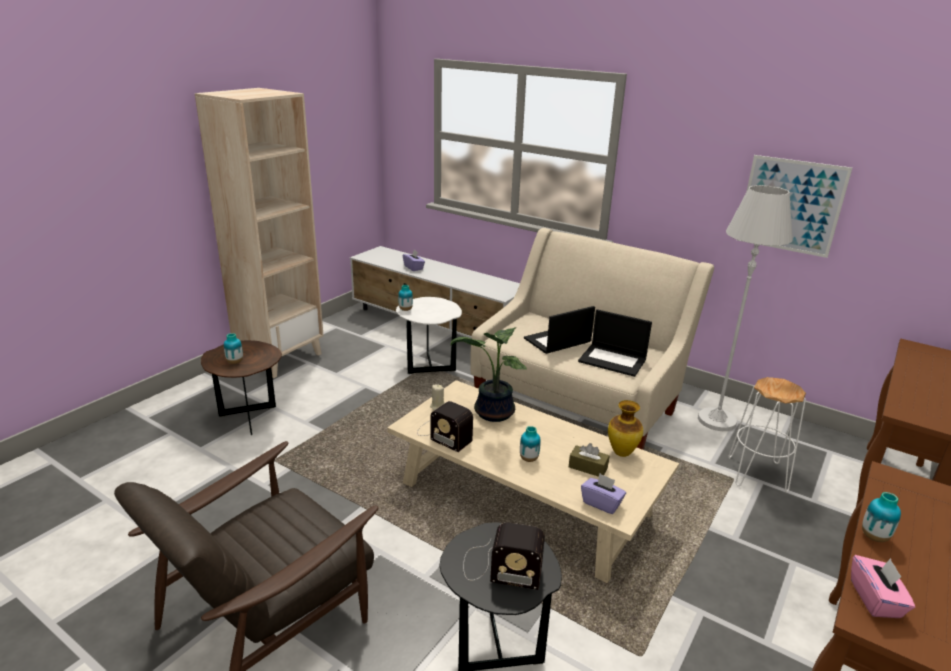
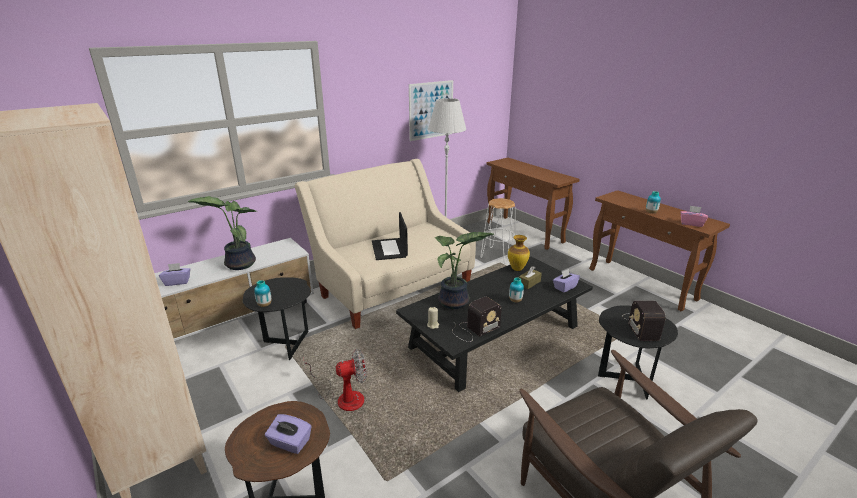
camera: 70 degrees left, 0 degrees up
(235, 362) = (290, 443): vase -> purple tissue box
(369, 414) = (343, 397): none -> fan
(429, 365) = (285, 344): white side table -> black side table
(459, 279) = (239, 264): none -> potted plant
(499, 567) = (641, 325): radio -> radio turned 150 degrees clockwise
(526, 498) = (495, 336): beige coffee table -> black coffee table
(613, 360) = (430, 238): laptop -> none

